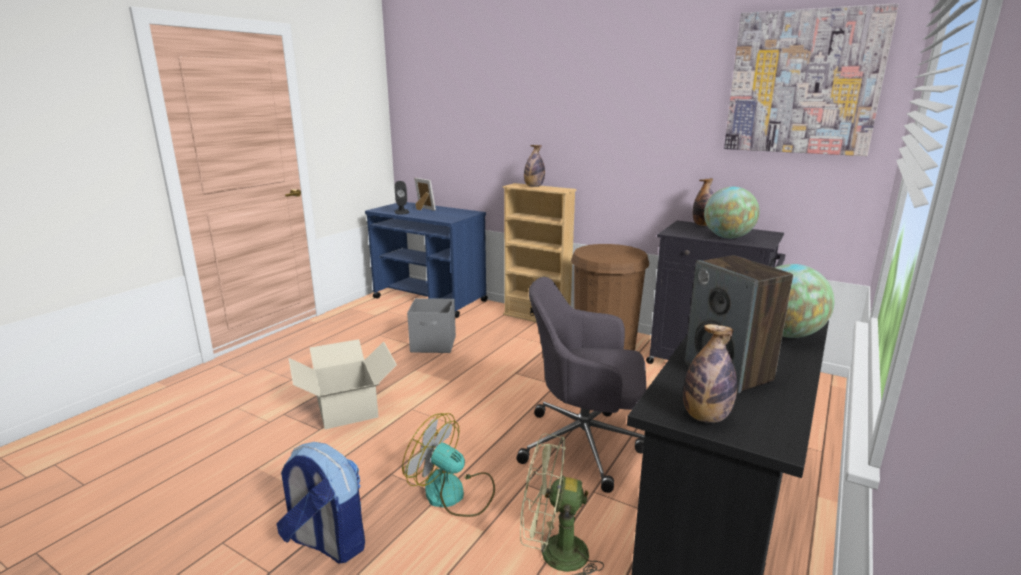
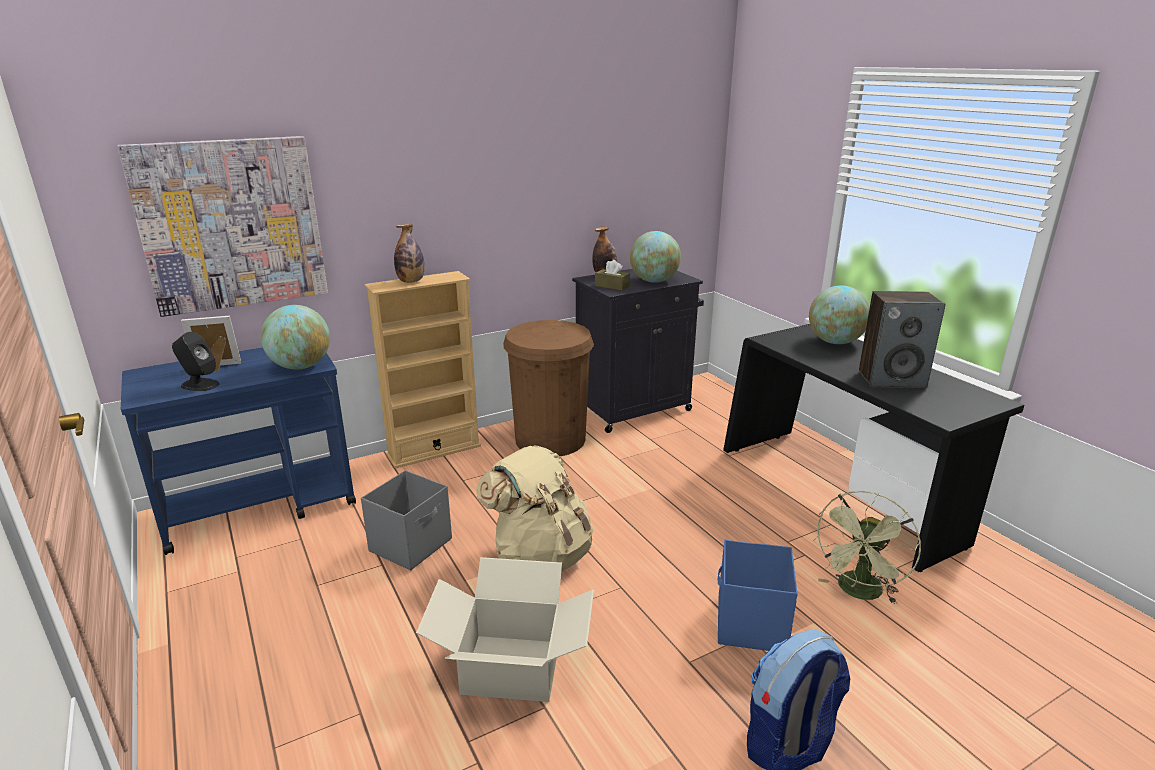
camera: 60 degrees left, 5 degrees up
(444, 218) = (301, 366): none -> globe
(453, 494) = (750, 625): fan -> blue storage box
(461, 384) = (540, 555): none -> beige backpack
(585, 445) = (718, 519): grey office chair -> none
(683, 230) = (612, 286): none -> brown tissue box
(705, 417) = (959, 408): bottle -> none
(803, 83) = (661, 123): picture -> picture (231, 224)

